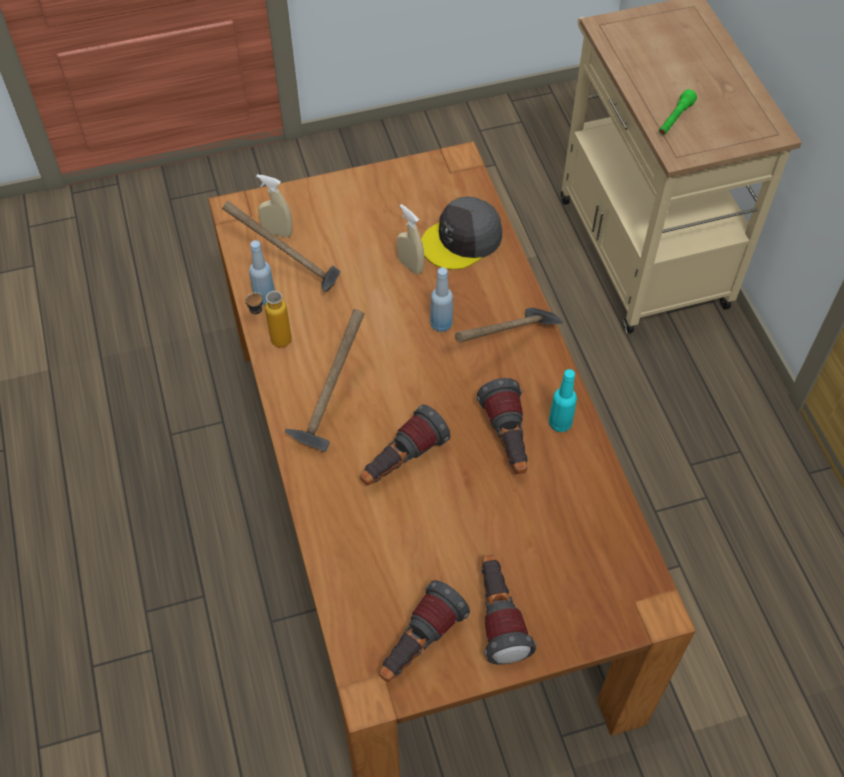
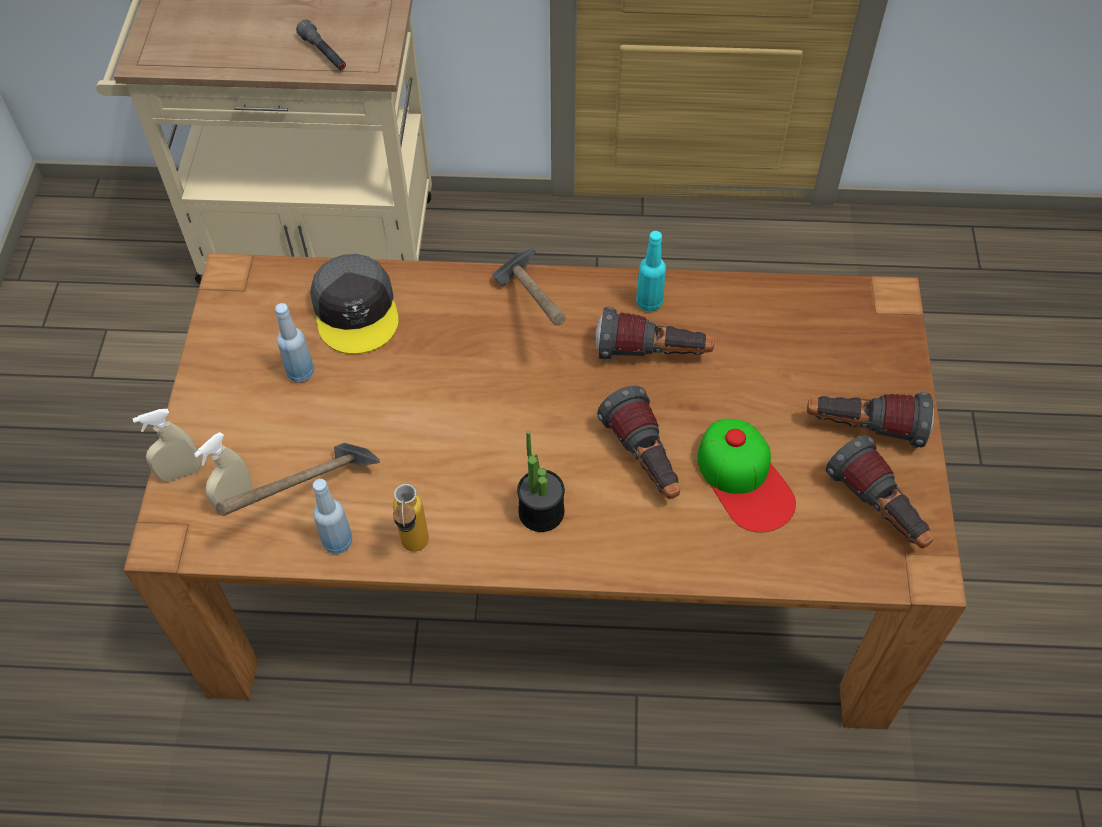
camera: 70 degrees left, 0 degrees up
(331, 407) = (541, 512): hammer -> potted plant
(410, 265) = (367, 372): beige spray bottle -> beige spray bottle (181, 473)
(411, 536) = (744, 479): none -> cap
(441, 324) = (470, 367): blue bottle -> blue bottle (301, 373)
(675, 119) = (324, 54): green flashlight -> grey flashlight

